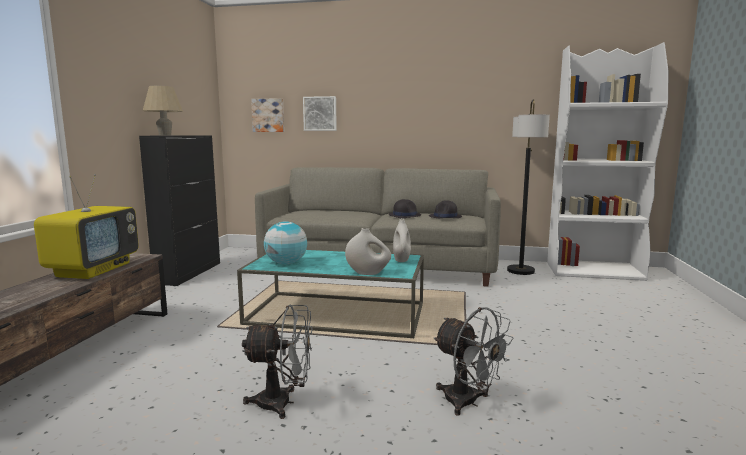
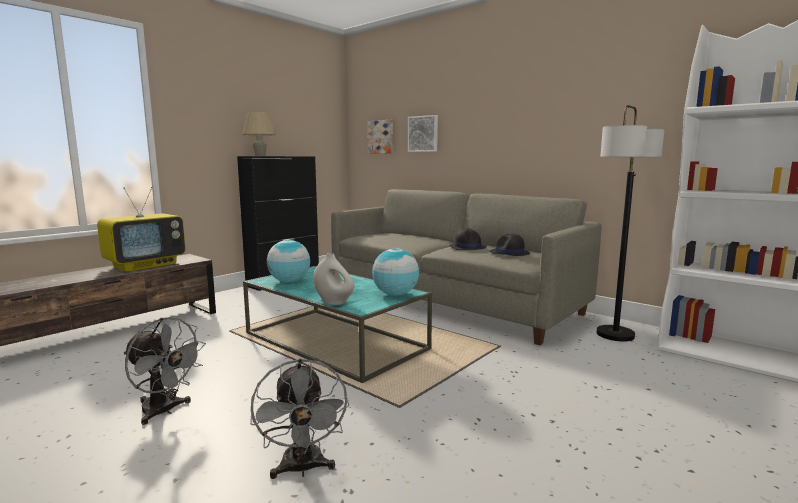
camera: 30 degrees right, 0 degrees up
(401, 260) = (395, 294): white vase -> globe

